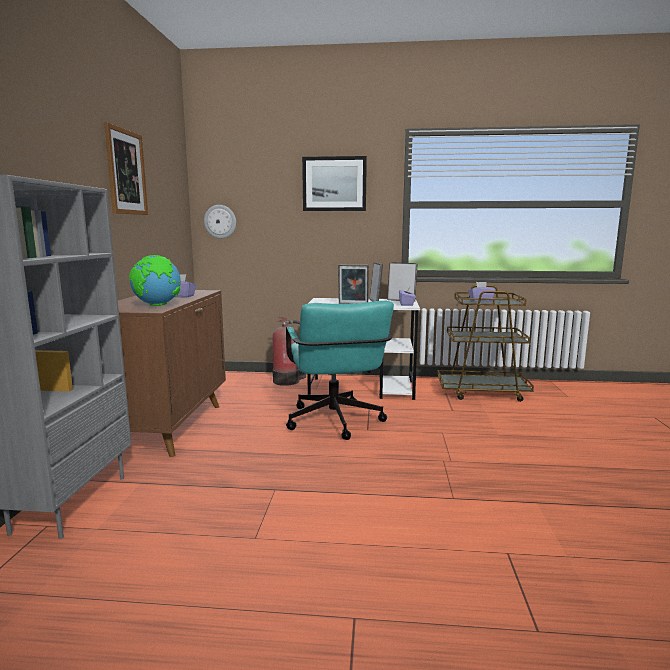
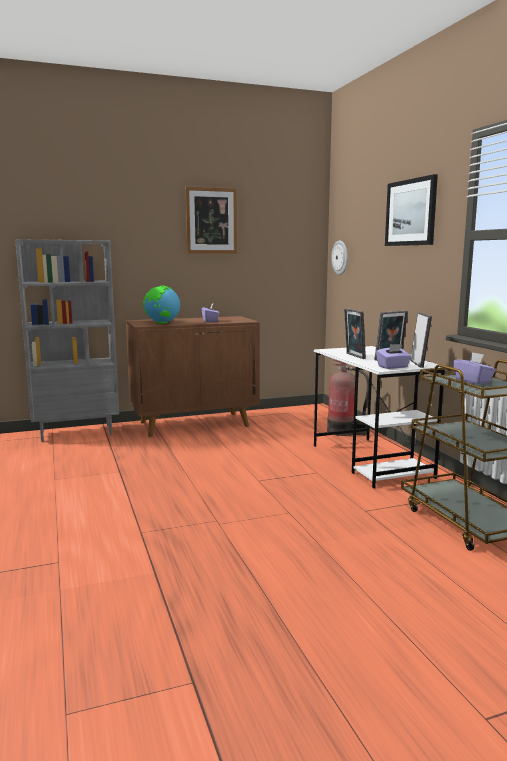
camera: 65 degrees right, 0 degrees up
(335, 424) = (257, 467): turquoise office chair -> none

